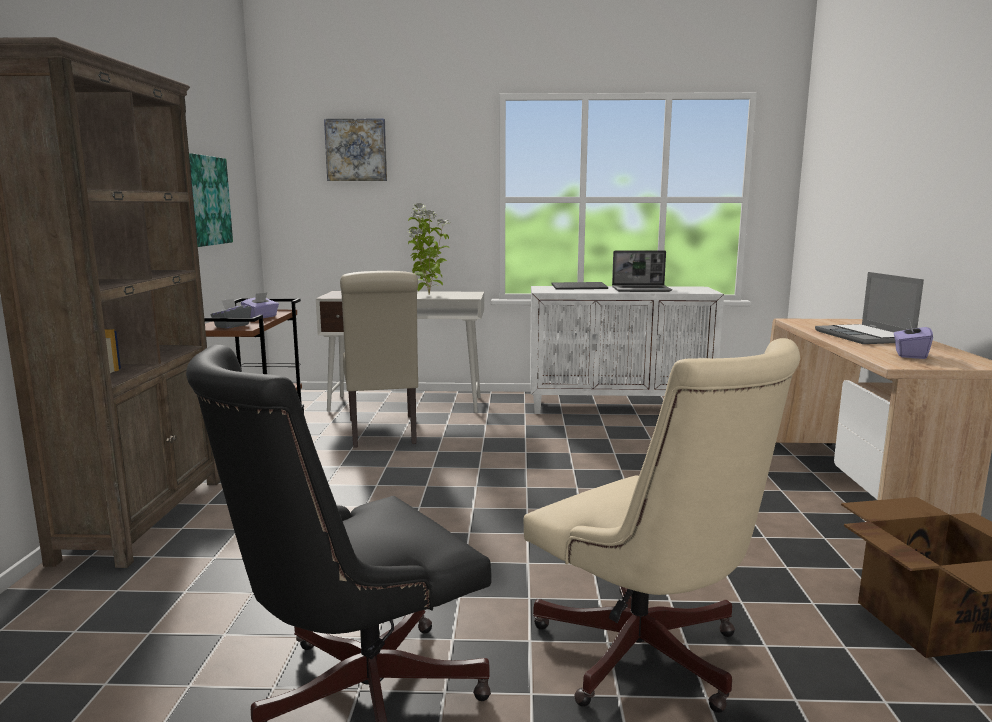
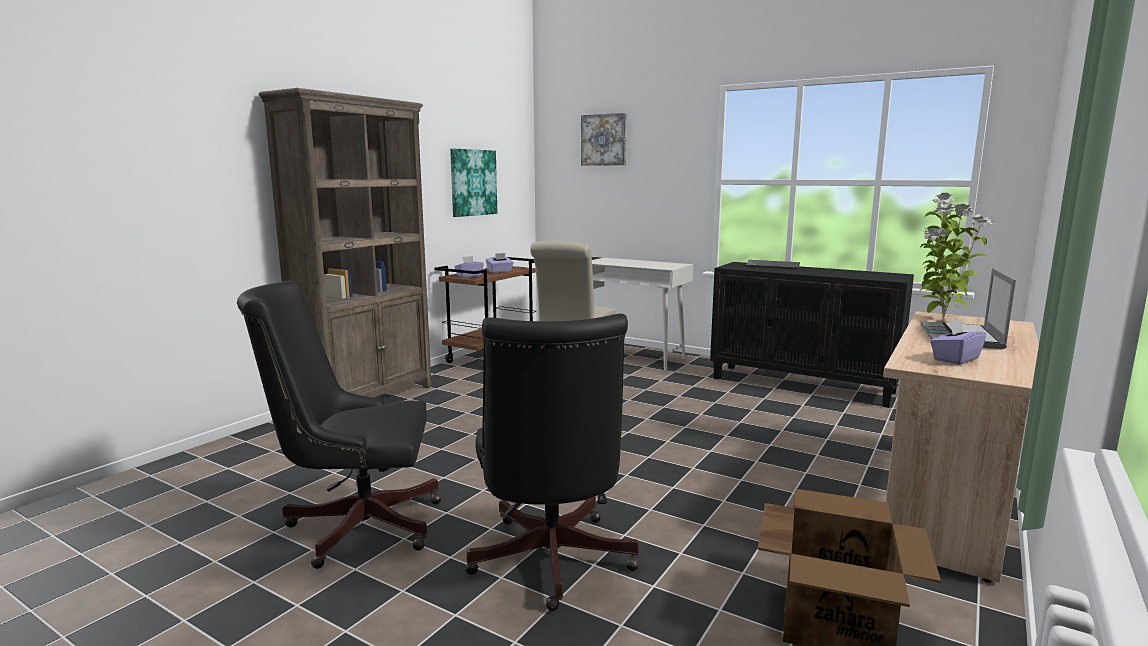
camera: 30 degrees right, 0 degrees up
(232, 326) = (469, 276): grey tissue box -> purple tissue box
(428, 295) = (638, 263): potted plant -> potted plant (941, 318)
(619, 407) = (803, 385): white cabinet -> black cabinet
(642, 290) = (828, 272): laptop -> none
(647, 660) = (550, 564): beige office chair -> black office chair

